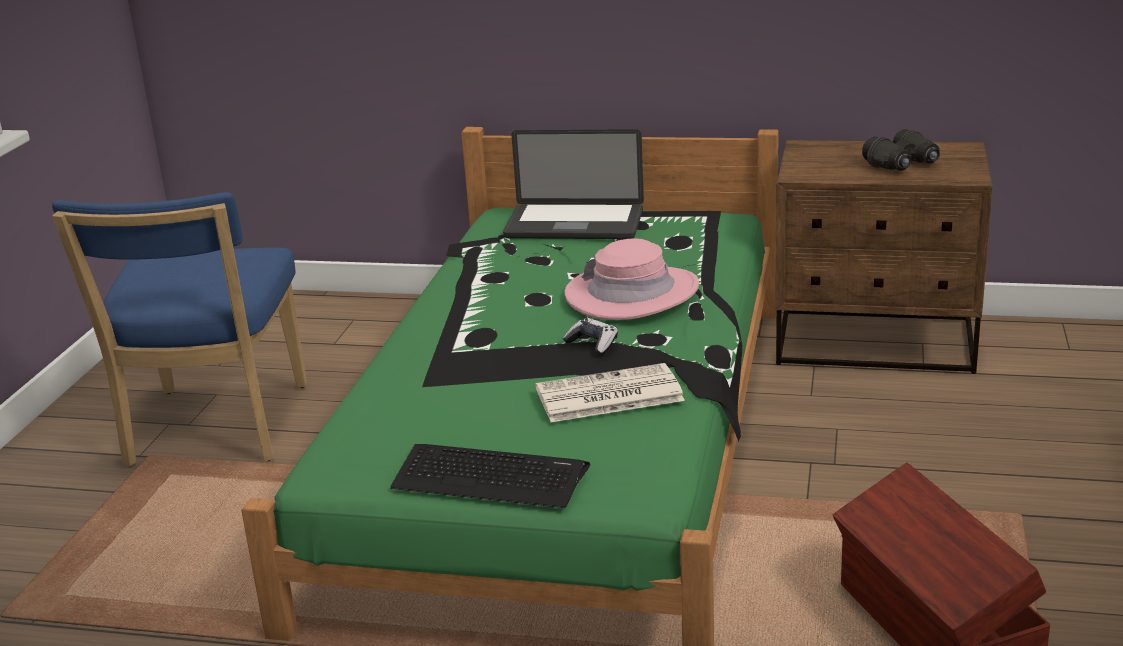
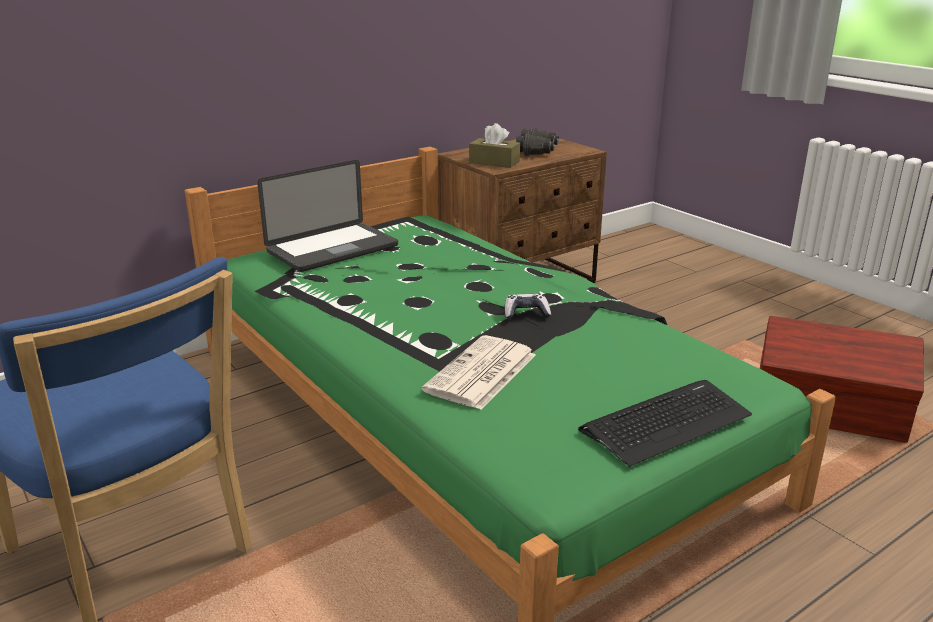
camera: 50 degrees left, 0 degrees up
(607, 396) = (611, 339): newspaper -> newspaper (481, 374)
(632, 293) = (479, 276): pink hat -> none
(817, 166) = (494, 162): none -> brown tissue box

